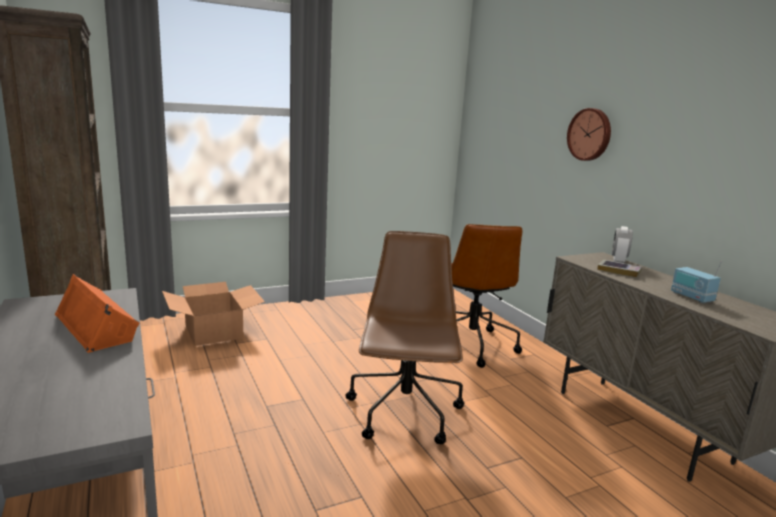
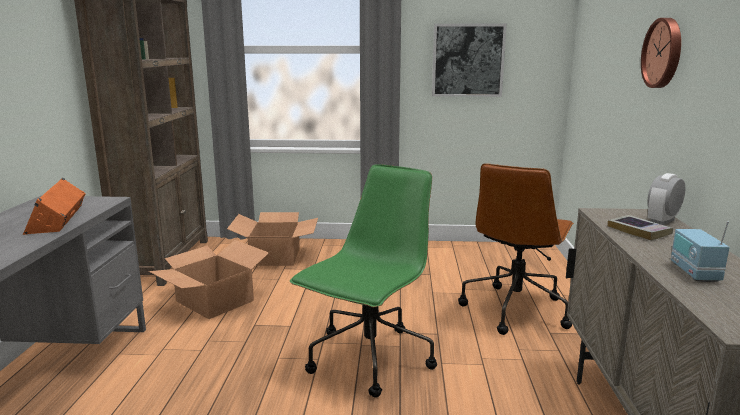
camera: 30 degrees right, 0 degrees up
(196, 391) = (214, 301): none -> cardboard box
(382, 126) = (468, 60): none -> picture
(404, 413) = (369, 360): brown office chair -> green office chair

